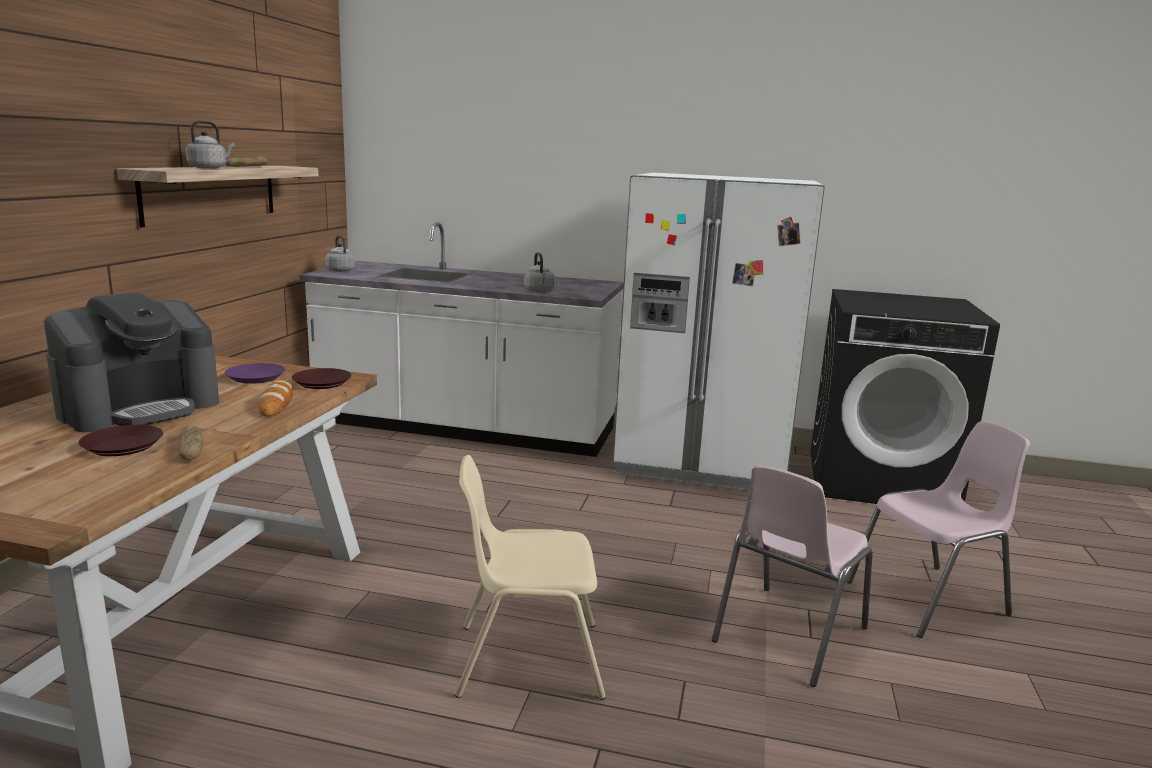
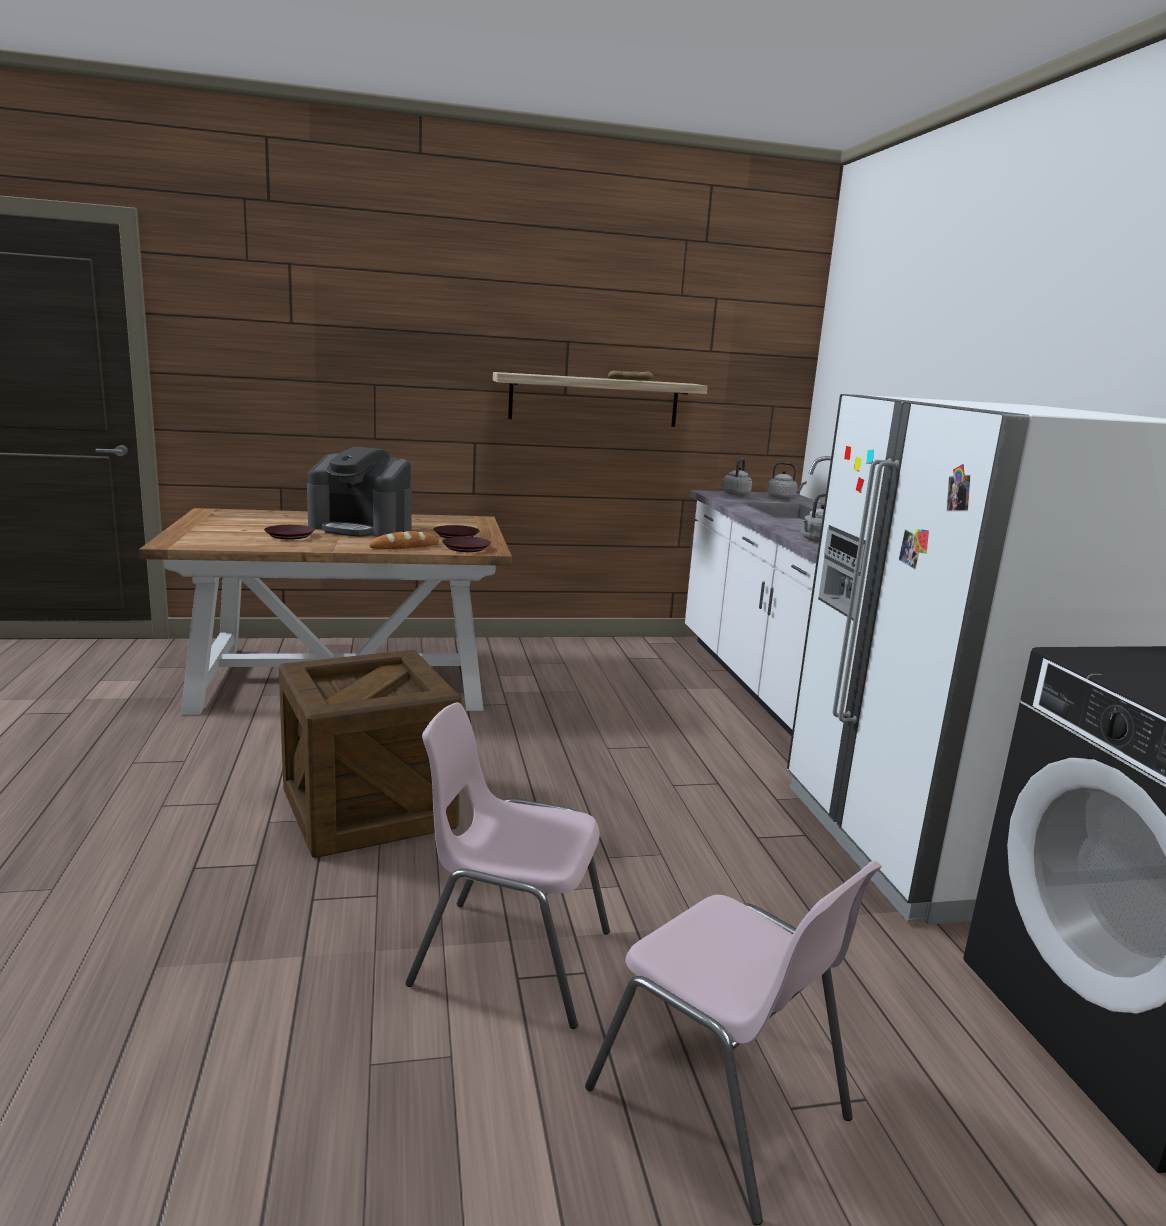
camera: 65 degrees right, 0 degrees up
(191, 450) = (294, 545): bread -> none
(209, 168) = (568, 376): grey kettle -> grey kettle (782, 498)
(256, 378) = (456, 536): purple plate -> brown plate
(527, 659) = (368, 809): beige chair -> crate

